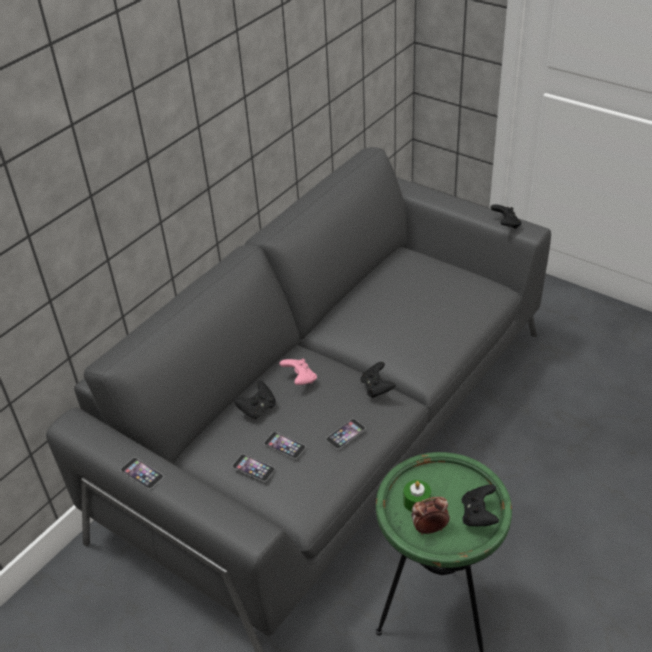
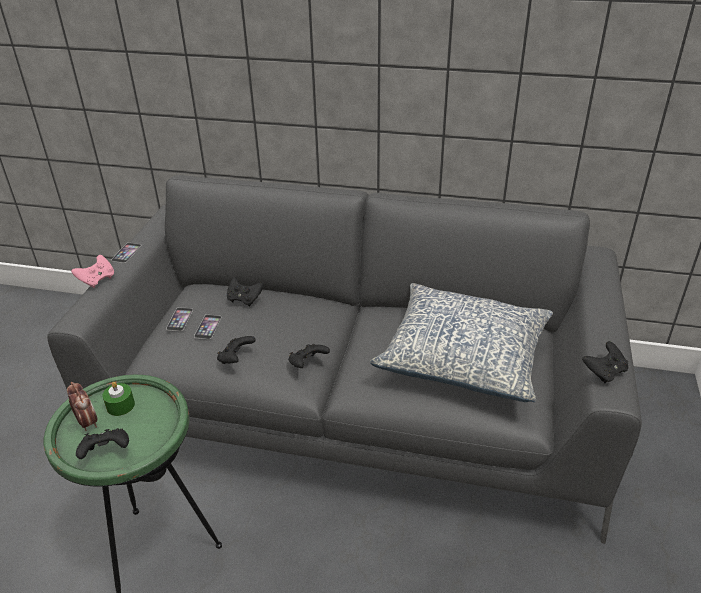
camera: 65 degrees right, 5 degrees down
(300, 379) = (292, 312): pink game controller -> pink game controller (97, 280)
(345, 433) = (236, 359): phone -> black game controller
(422, 294) = (464, 356): none -> pillow

